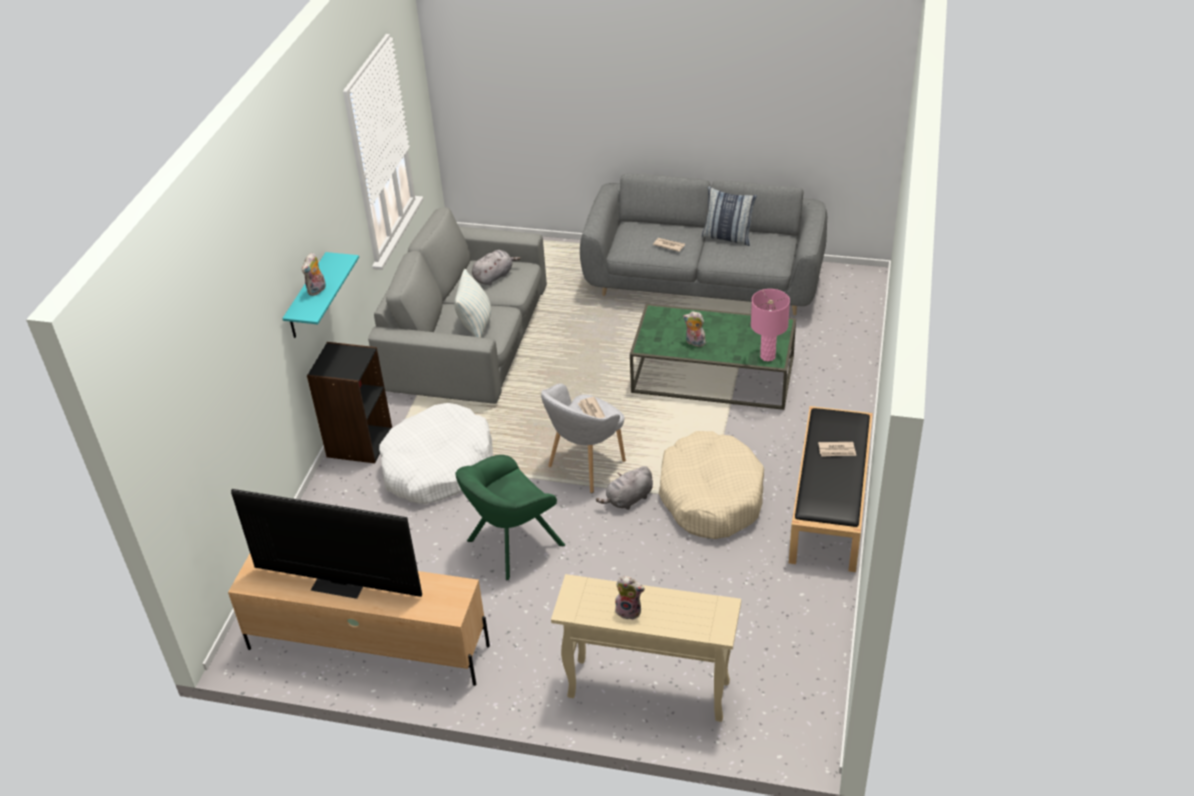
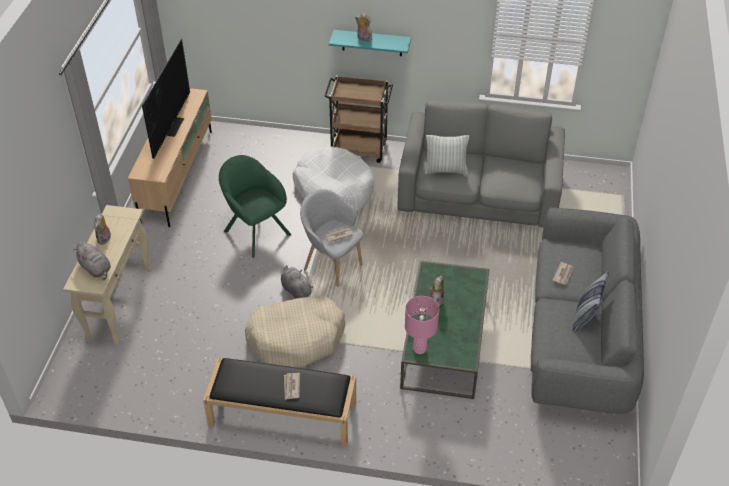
camera: 85 degrees right, 5 degrees up
(359, 442) = (359, 149): black bookcase -> brown cart
(494, 276) = (512, 175): grey plush toy -> grey plush toy (96, 269)

